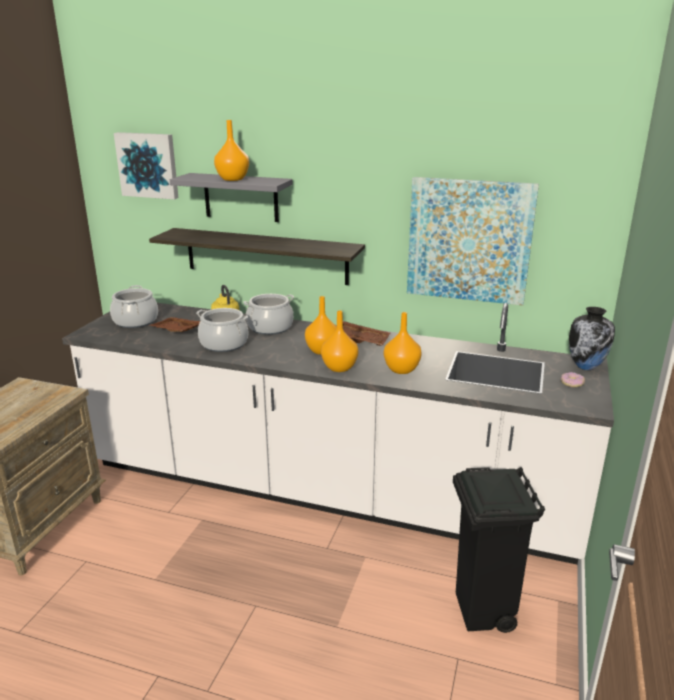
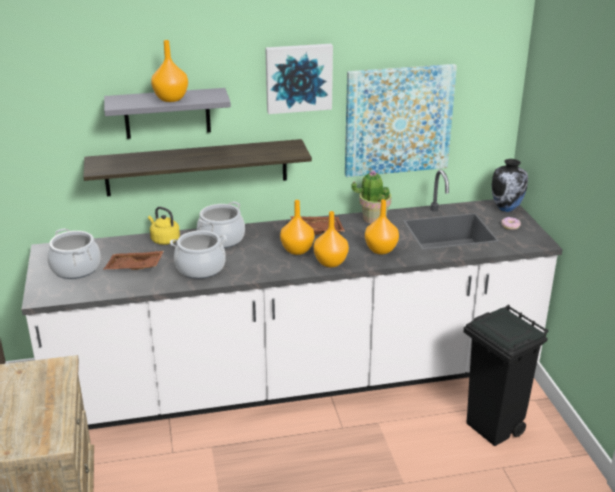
camera: 30 degrees left, 5 degrees up
(148, 165) = (50, 94): picture -> picture (298, 77)
(427, 343) = (373, 218): none -> potted plant

